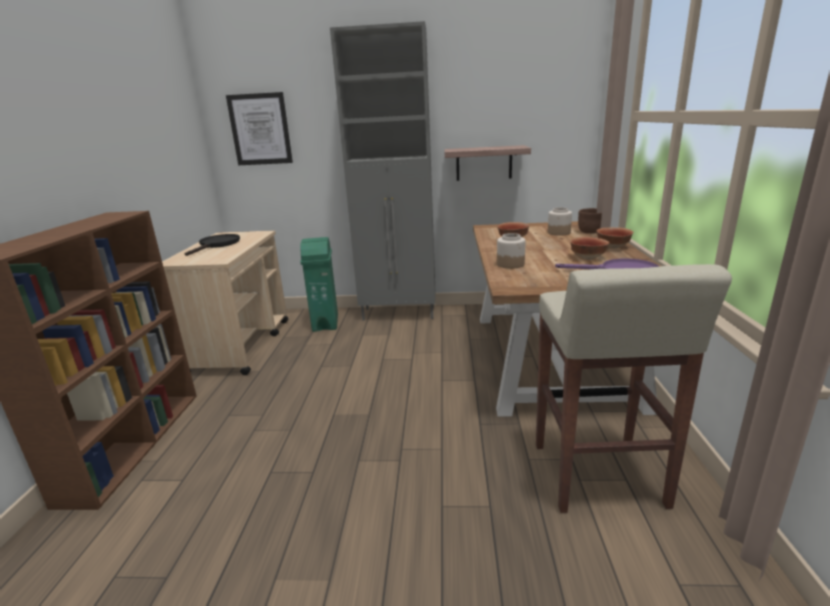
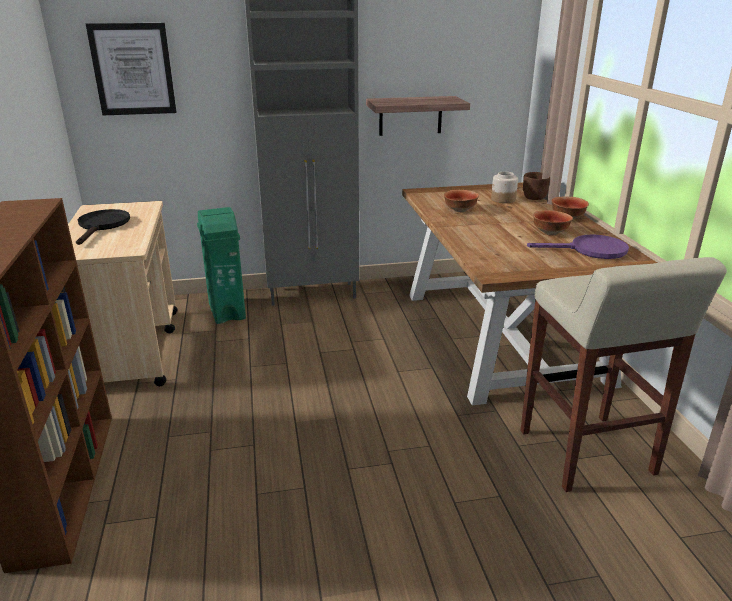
camera: 15 degrees left, 5 degrees up
(510, 264) = (477, 243): jar -> none

